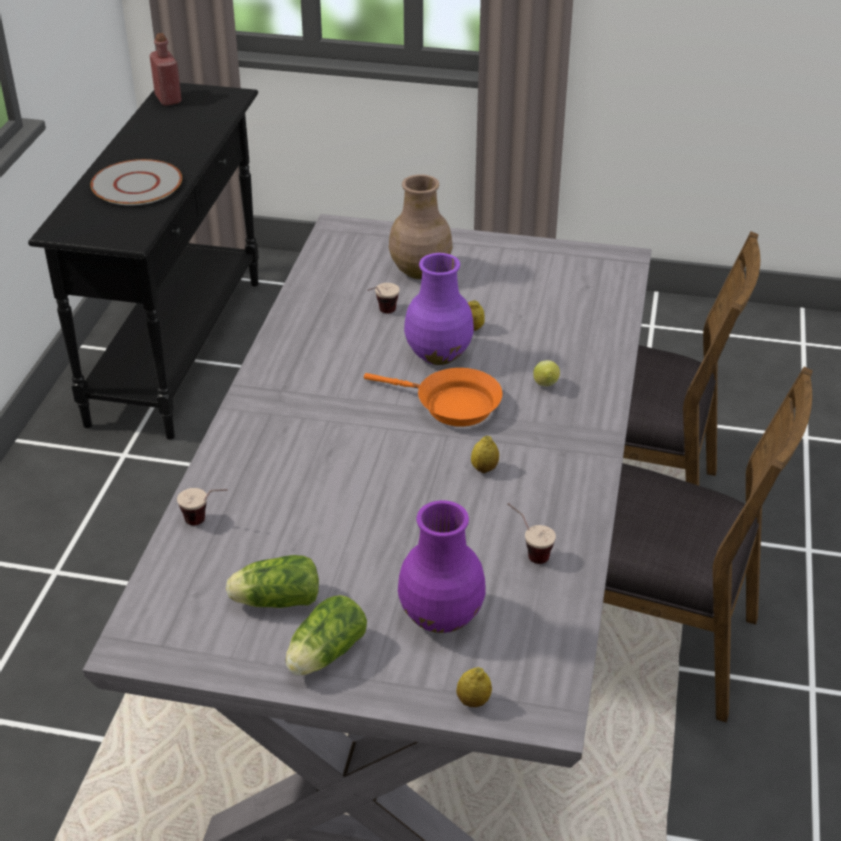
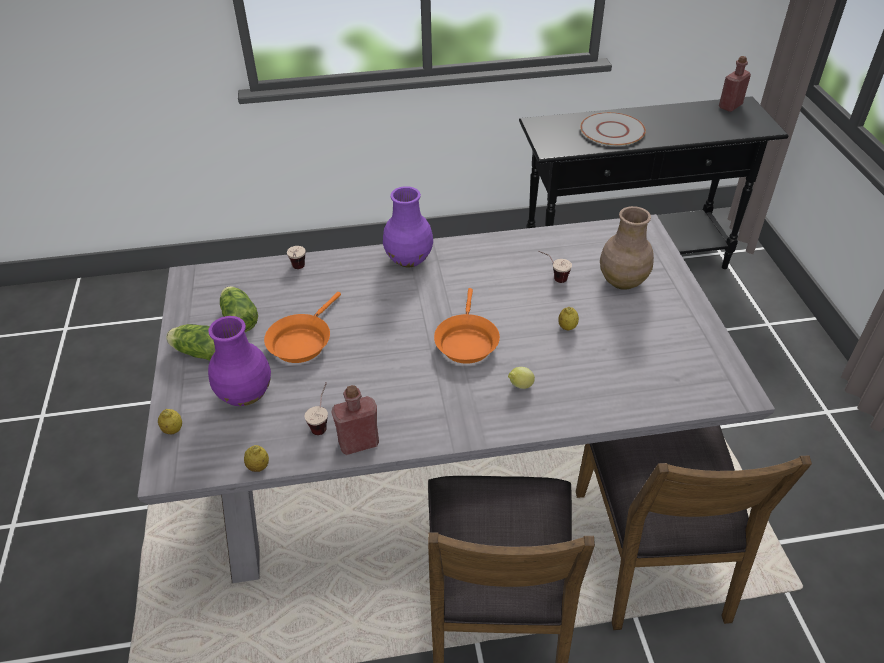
camera: 70 degrees right, 5 degrees up
(366, 544) = (302, 341): none -> orange frying pan
(437, 355) = (521, 318): purple vase -> purple vase (408, 259)
(484, 468) = (403, 377): lemon -> lemon (258, 467)
(576, 527) = (359, 443): none -> red bottle

